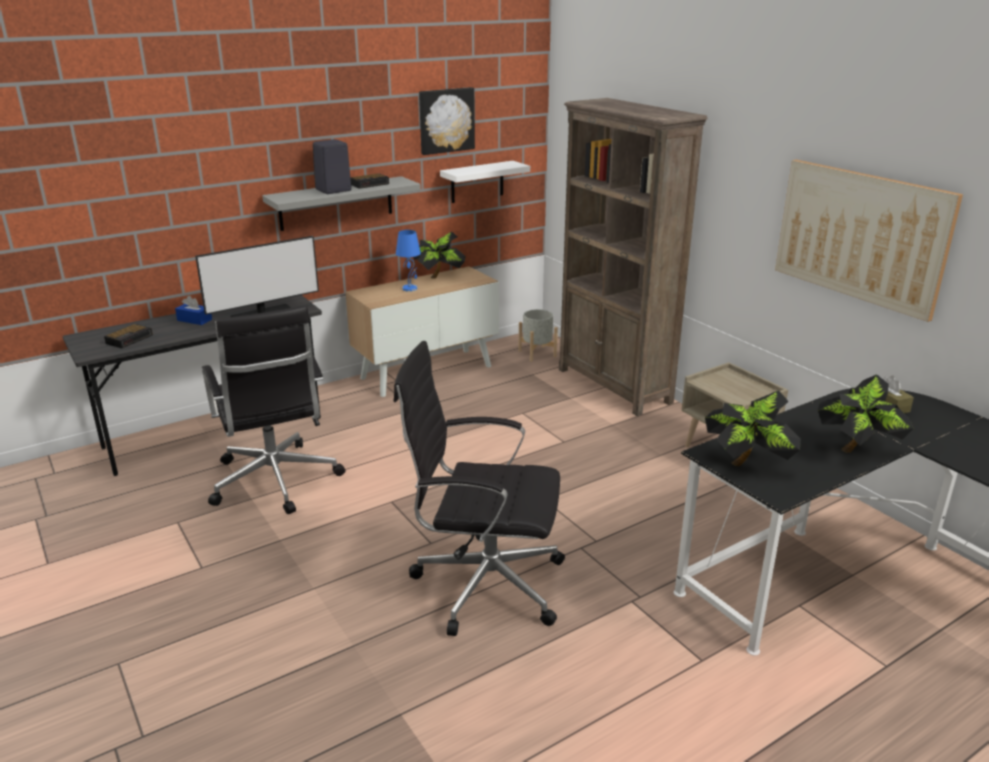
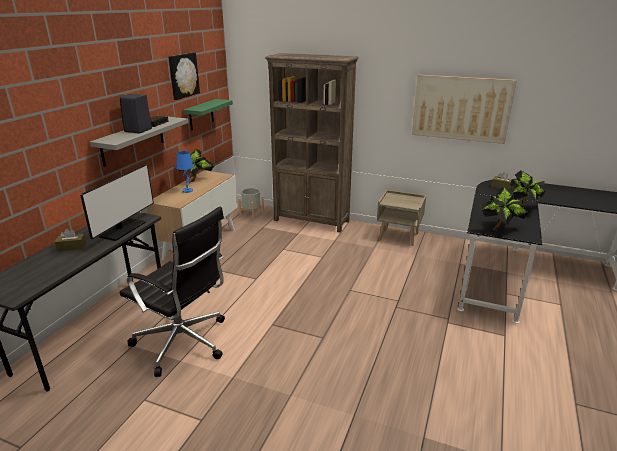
camera: 35 degrees left, 0 degrees up
(130, 339) = (36, 275): alarm clock -> none
(194, 320) = (72, 247): blue tissue box -> brown tissue box
(477, 182) = (201, 115): white shelf -> green shelf
(484, 583) = (375, 346): black office chair -> none

